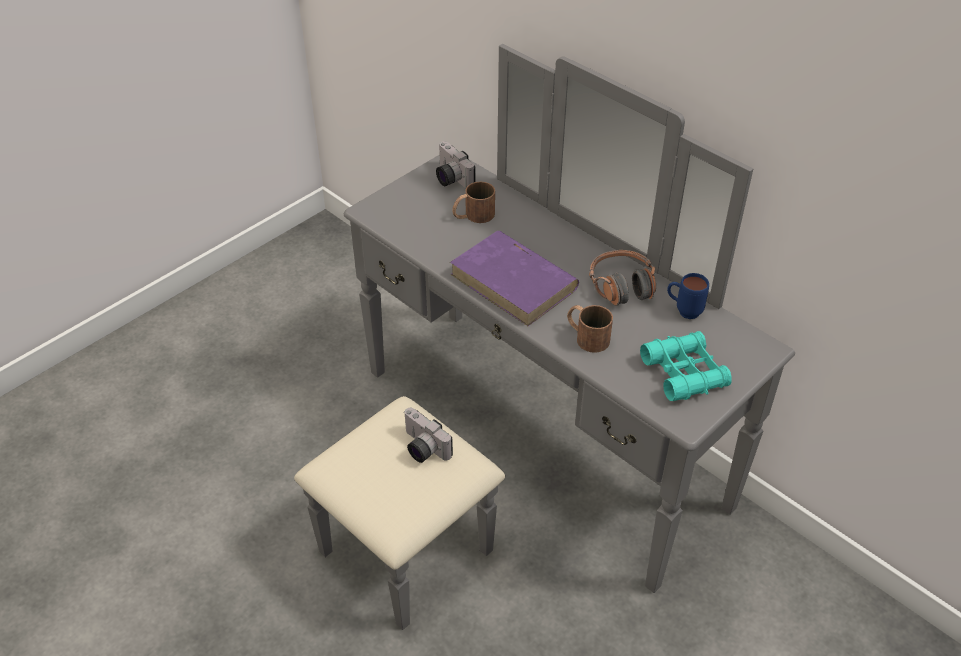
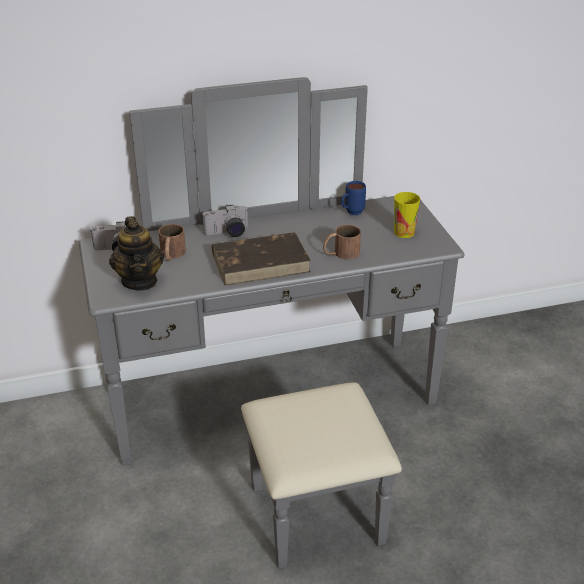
camera: 60 degrees left, 10 degrees down
(412, 216) = (140, 281): none -> teapot
(422, 448) = (313, 406): camera -> camera (227, 233)
(514, 282) = (261, 262): purple book -> brown book
(622, 286) = (308, 225): headphones -> none
(684, 373) = (404, 232): turquoise binoculars -> cup

